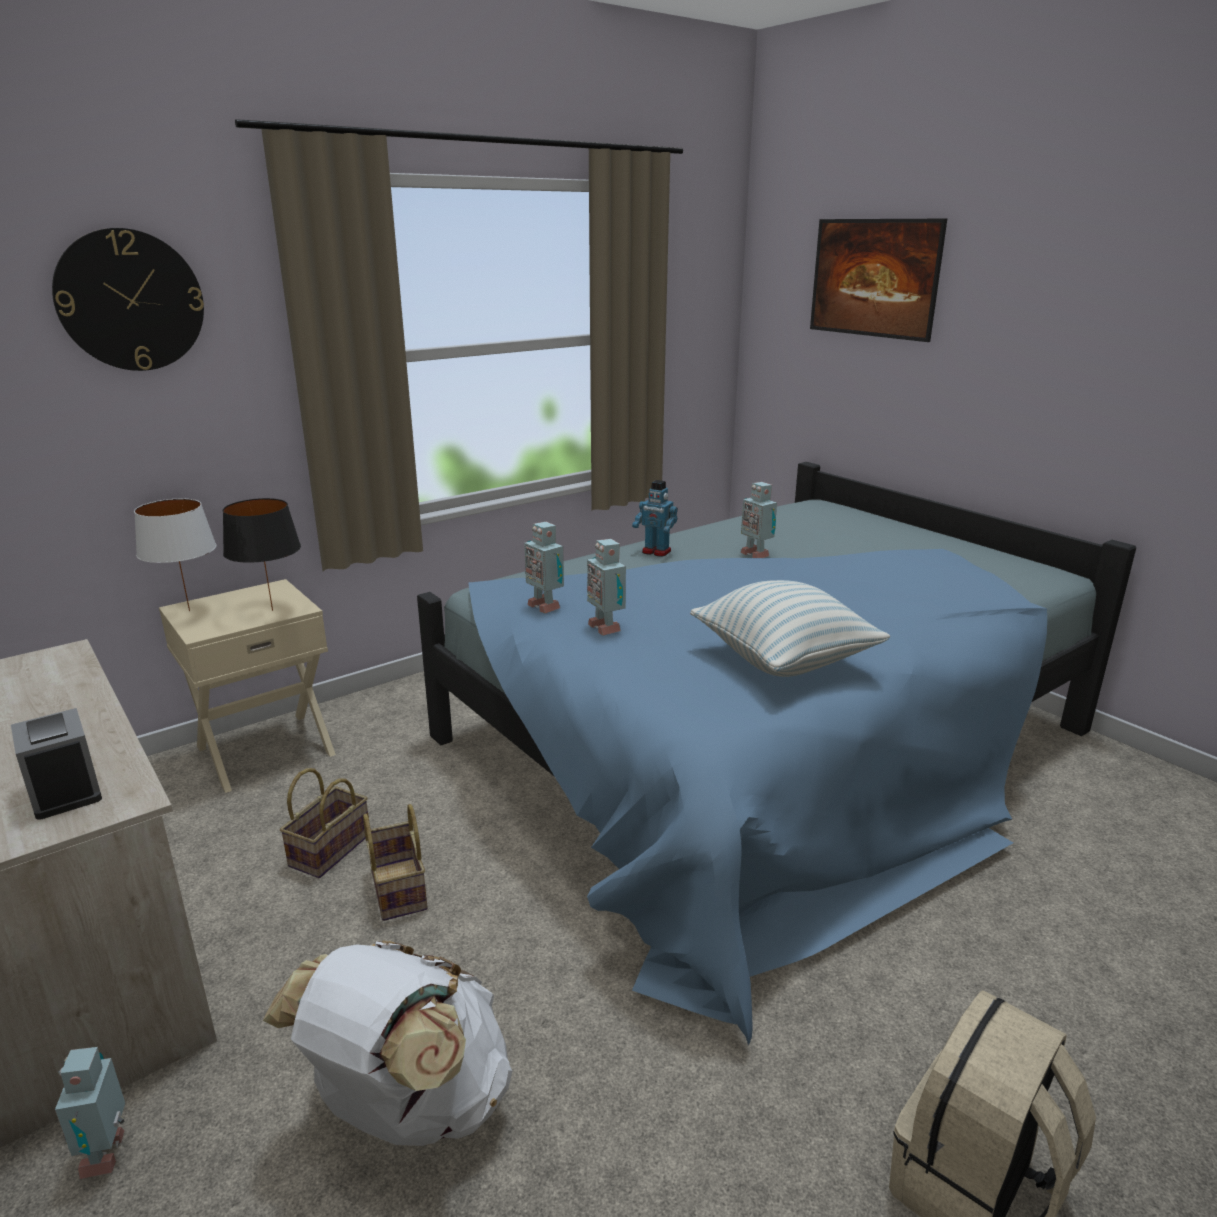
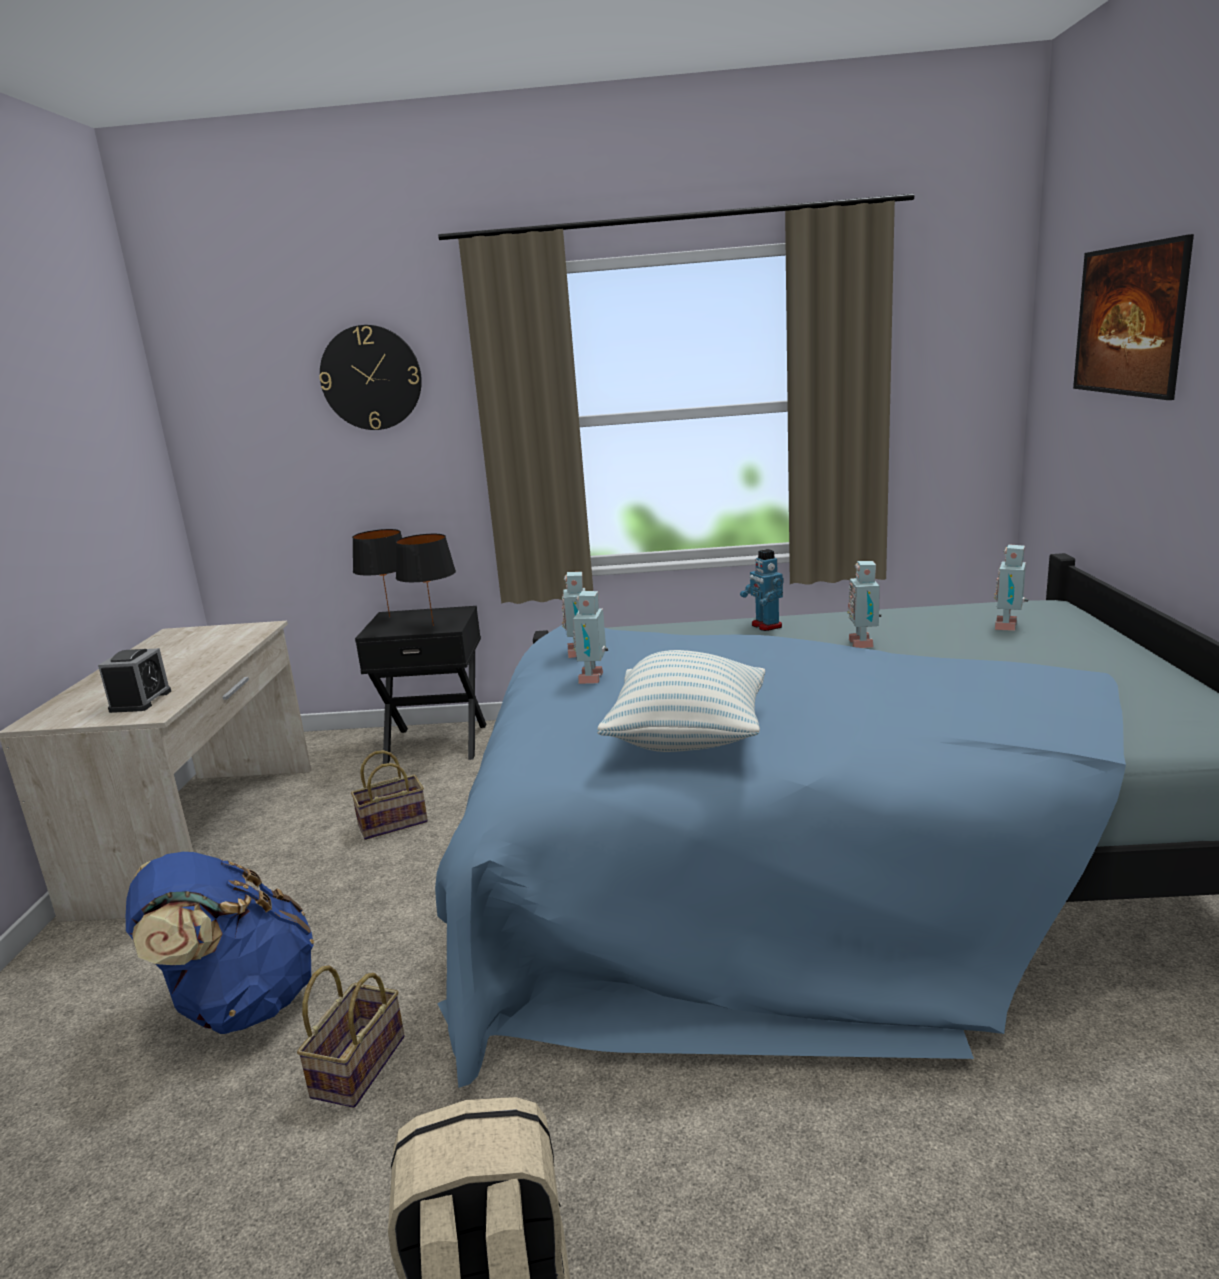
camera: 40 degrees right, 5 degrees down
(108, 1152) = (102, 948): toy robot -> toy robot (1009, 626)
(189, 610) = (389, 617): white table lamp -> black table lamp
(265, 749) = (437, 742): beige nightstand -> black nightstand
(396, 888) = (398, 864): basket -> basket (358, 1064)
(409, 1105) = (239, 1004): white backpack -> blue backpack

